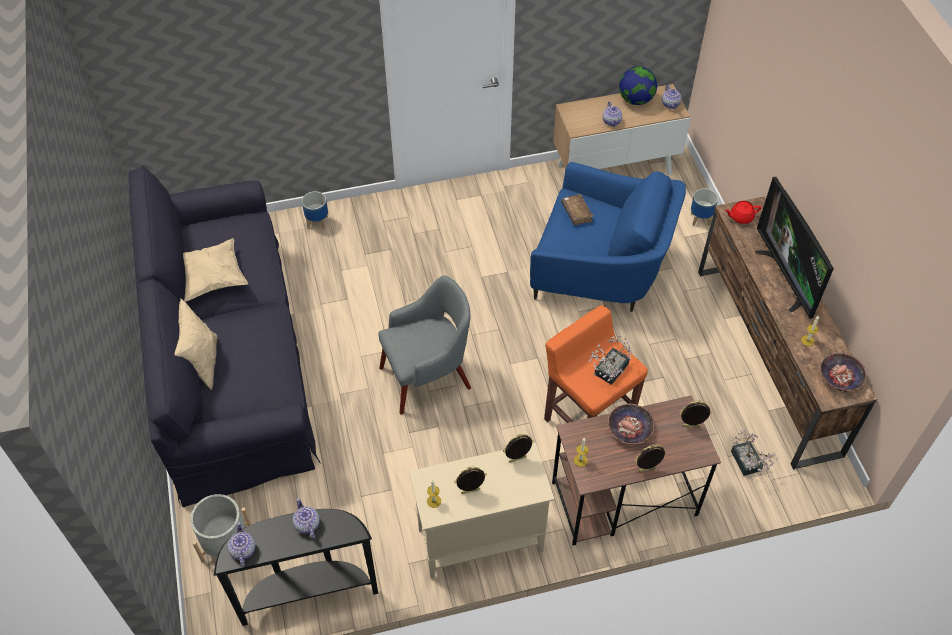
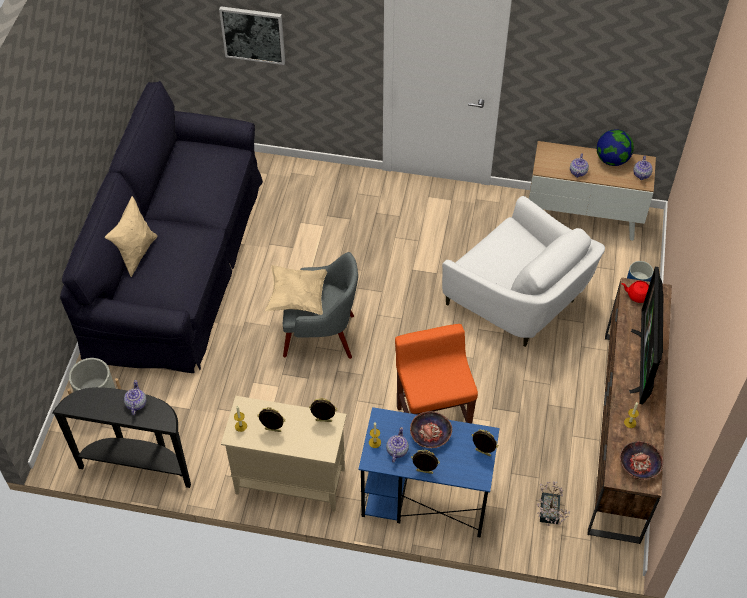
camera: 25 degrees right, 0 degrees up
(212, 278) = (178, 190): beige pillow -> beige pillow (297, 297)
(234, 80) = (253, 34): none -> picture
(242, 550) = (80, 403): teapot -> teapot (396, 450)
(317, 222) = (303, 175): planter -> none
(576, 213) = (506, 242): brown book -> none
(600, 270) = (518, 301): blue armchair -> white armchair
(608, 372) = (442, 382): potted plant -> none
(623, 499) = (424, 498): brown desk -> blue desk

